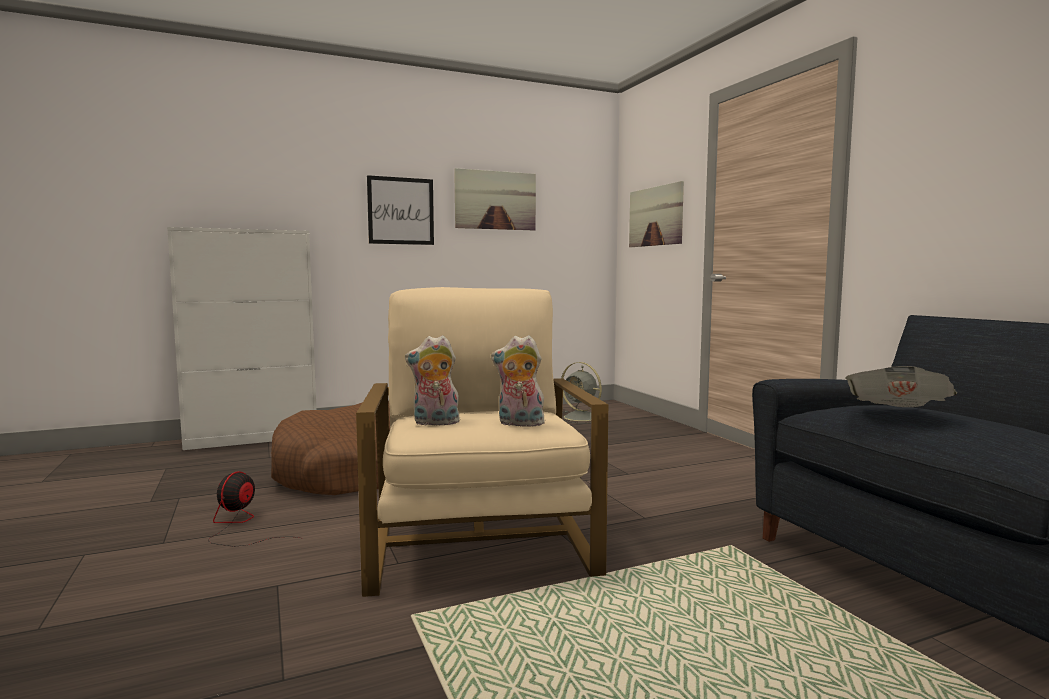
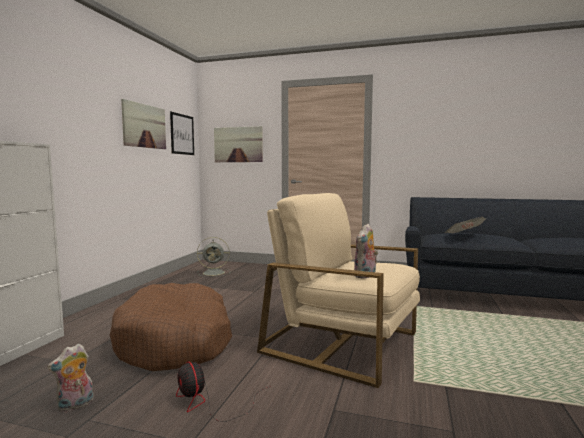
camera: 50 degrees left, 0 degrees up
(401, 211) = (89, 129): picture -> picture (182, 134)
(519, 424) = (391, 266): plush toy -> plush toy (75, 406)

